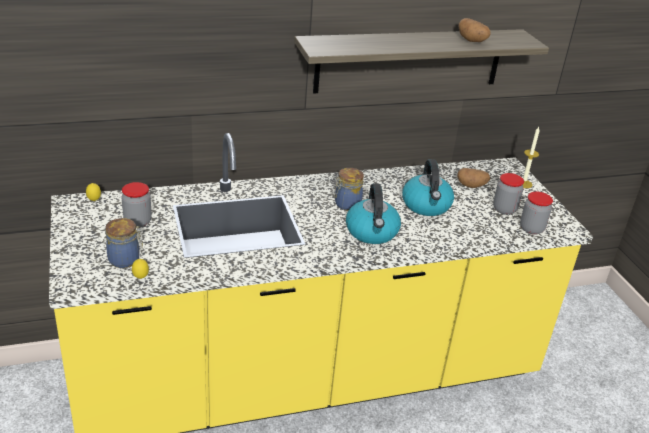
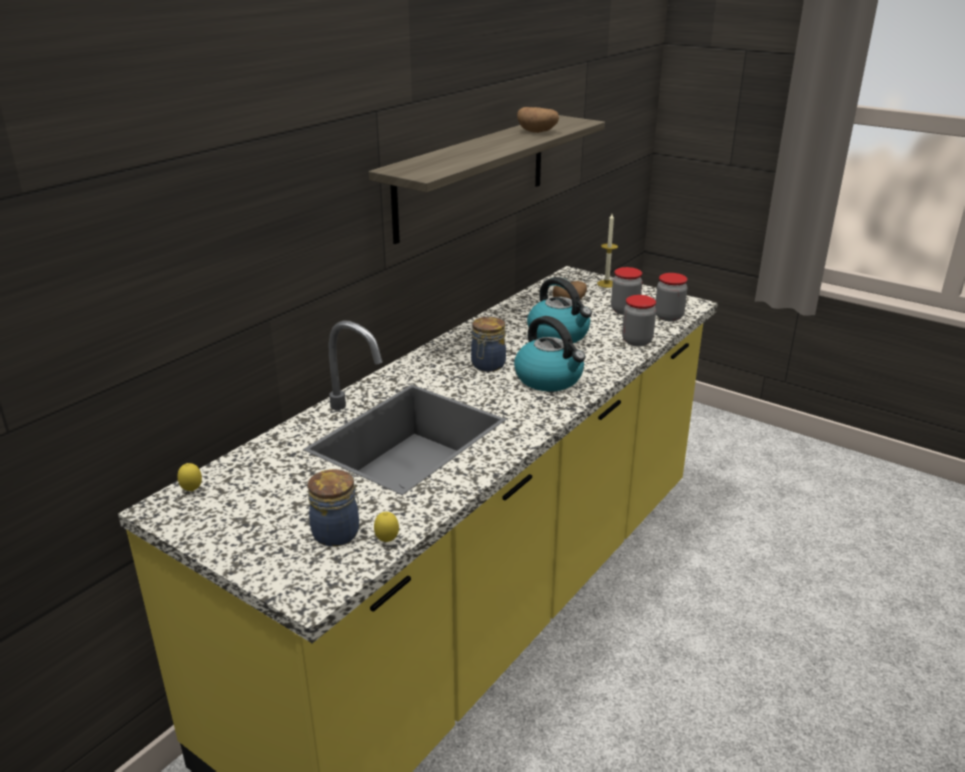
camera: 35 degrees left, 5 degrees down
(138, 222) = (288, 486): jar -> jar (637, 341)

